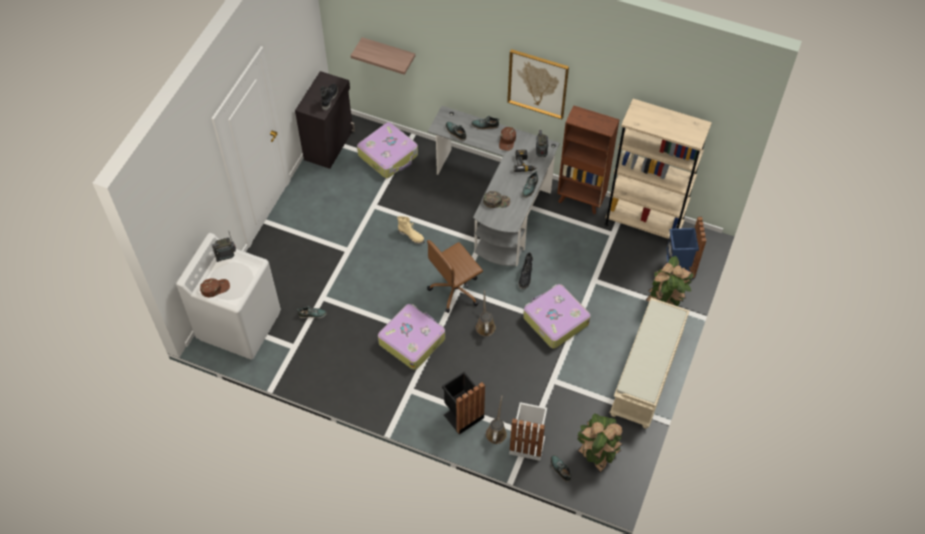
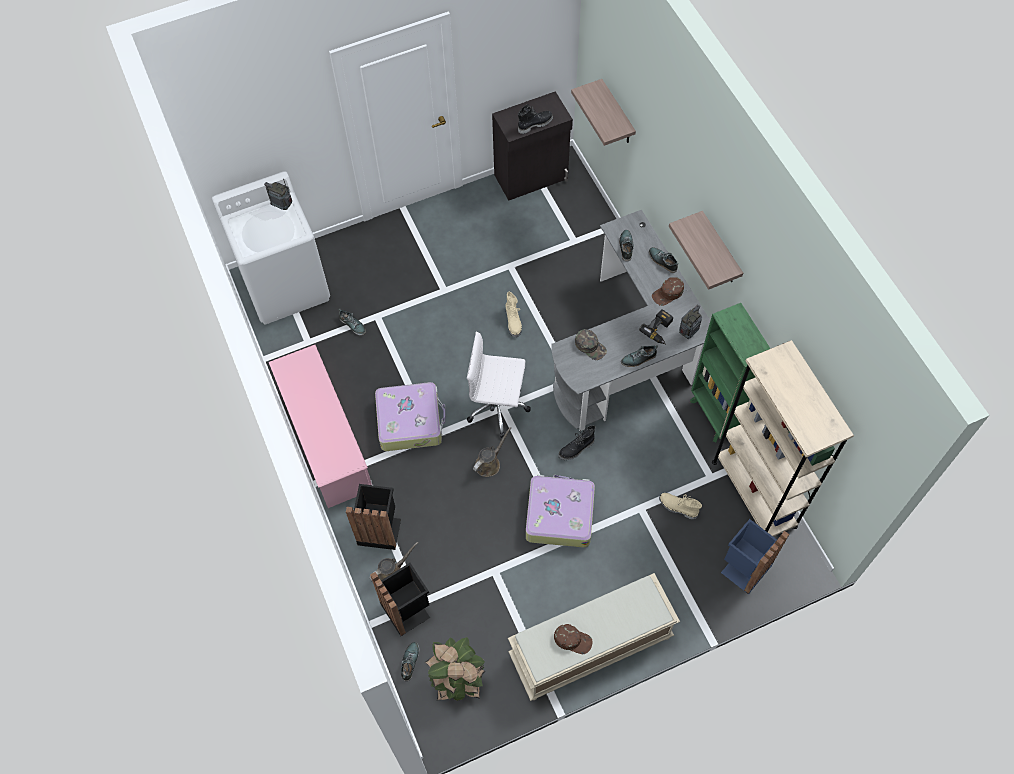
camera: 45 degrees right, 5 degrees up
(215, 288) = (244, 227): brown cap -> brown cap (573, 640)
(374, 394) = (327, 442): none -> pink shoe rack
(389, 155) = (574, 228): suitcase -> none
(455, 290) = (498, 406): brown office chair -> white office chair
(527, 443) = (407, 609): white trash can -> black trash can
(537, 83) = (720, 250): picture -> shelf
(581, 200) = (715, 417): brown bookcase -> green bookcase
(613, 264) = (677, 508): none -> beige boot
(665, 301) = (690, 591): potted plant -> none

